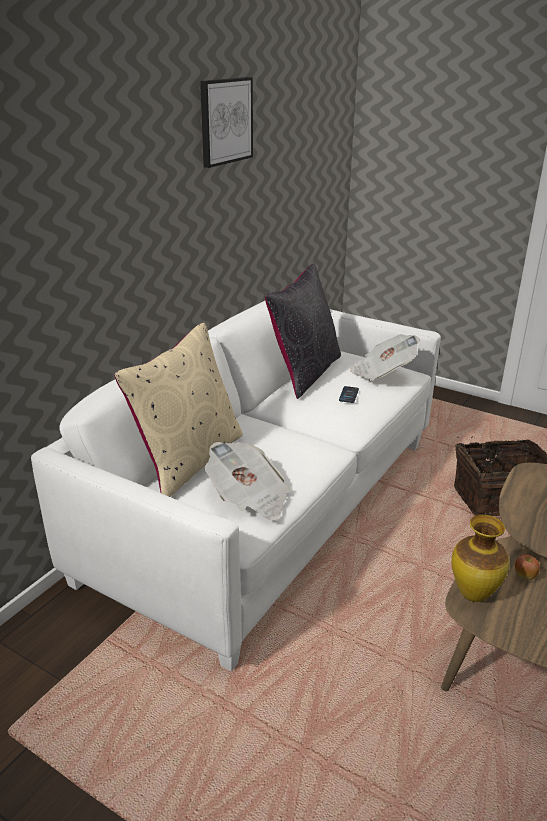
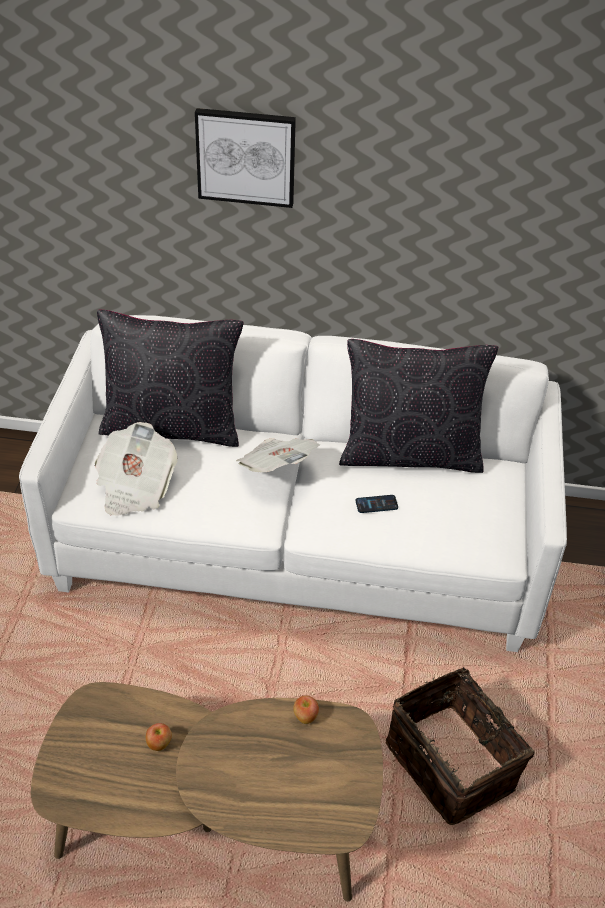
camera: 65 degrees right, 15 degrees up
(188, 460) = (172, 426): beige pillow -> black pillow
(225, 121) = (439, 127): picture -> picture (246, 157)
(383, 373) = (460, 522): newspaper -> newspaper (277, 468)
(474, 594) = (114, 703): vase -> none
(521, 488) = (305, 717): none -> apple

